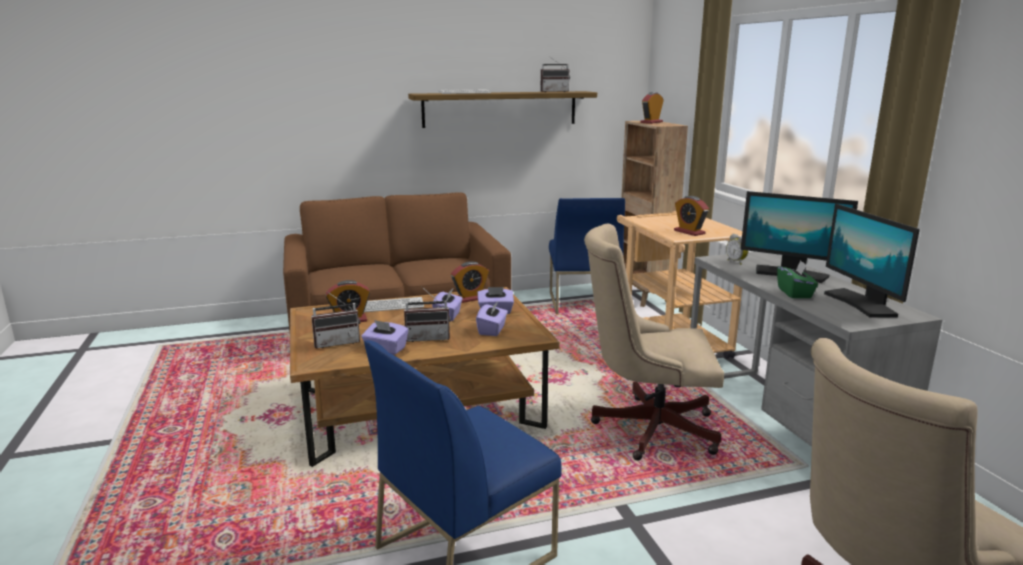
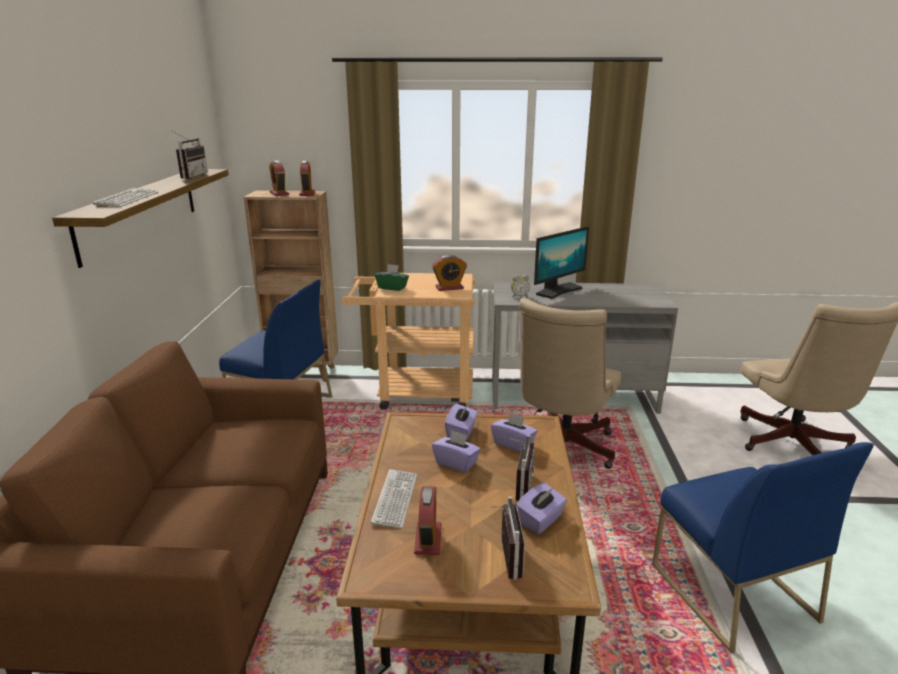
camera: 70 degrees left, 5 degrees up
(470, 298) = (408, 439): alarm clock -> alarm clock (307, 193)
(795, 293) = (601, 300): green tissue box -> green tissue box (392, 287)
(861, 304) = (628, 291): monitor -> none

